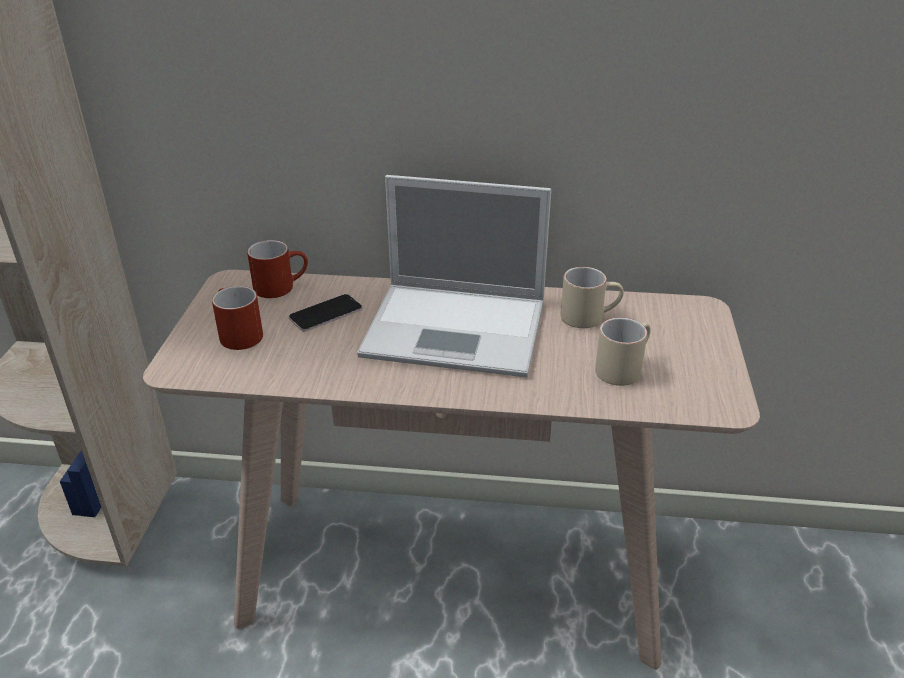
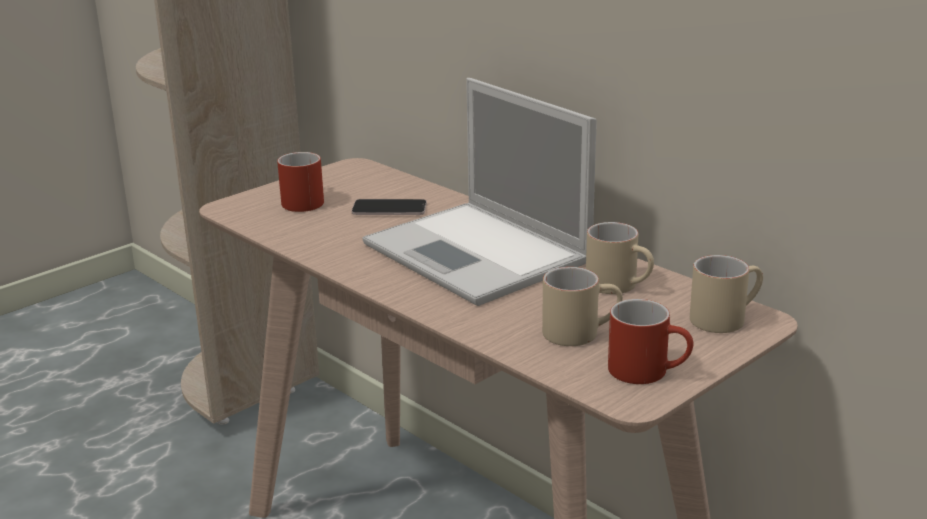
camera: 40 degrees right, 10 degrees down
(281, 286) = (386, 180): red mug -> red mug (649, 371)
(682, 315) = (725, 317): none -> beige mug

